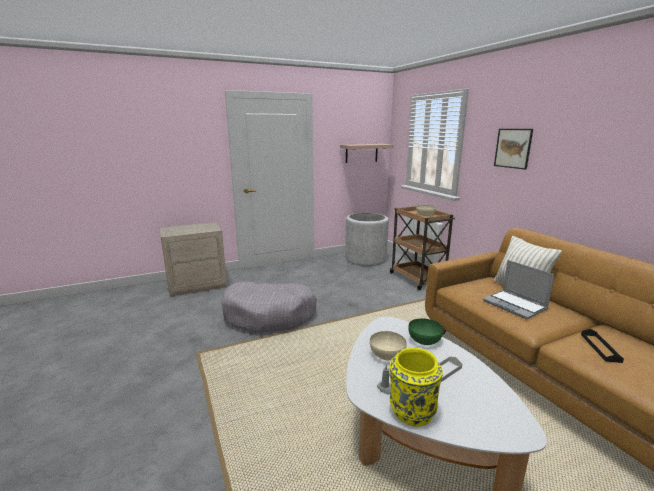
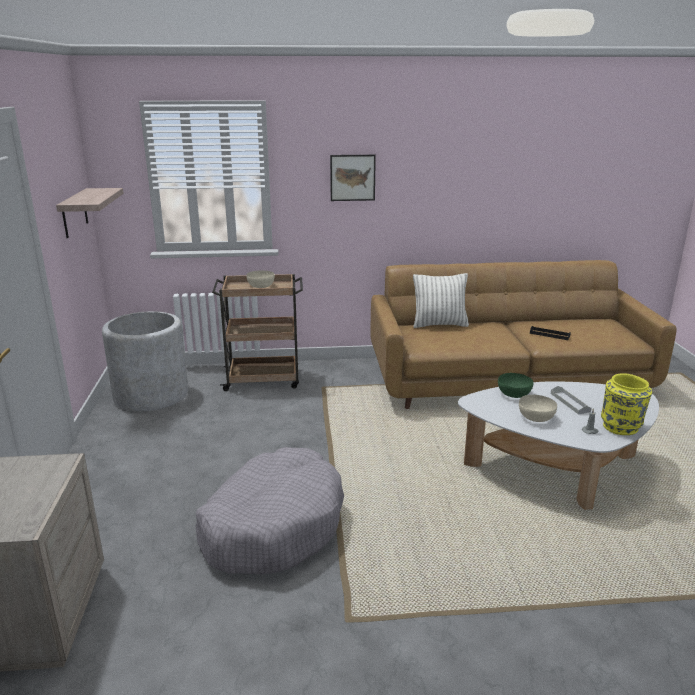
camera: 70 degrees left, 5 degrees up
(515, 305) = (472, 337): laptop -> none

